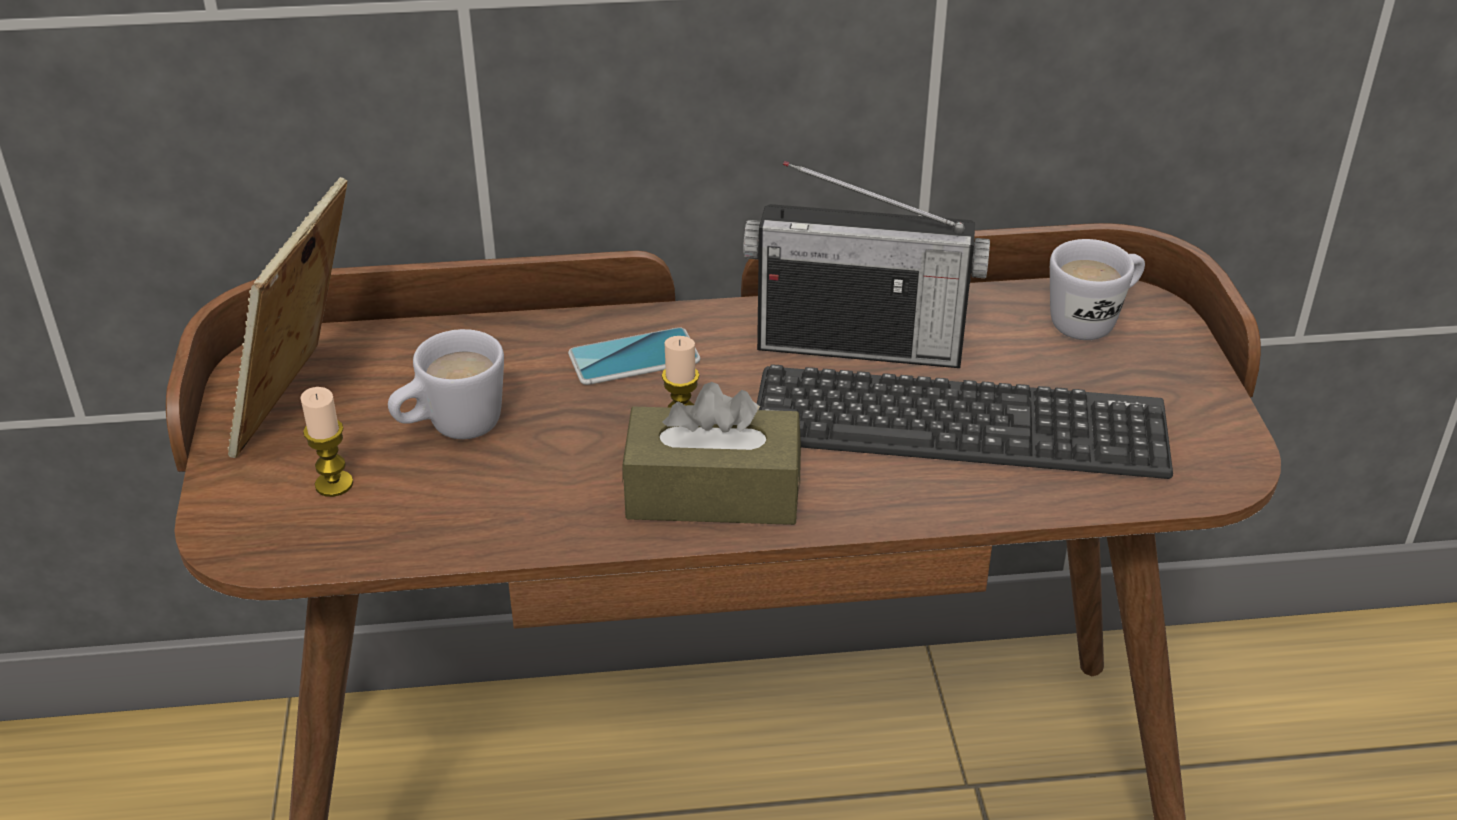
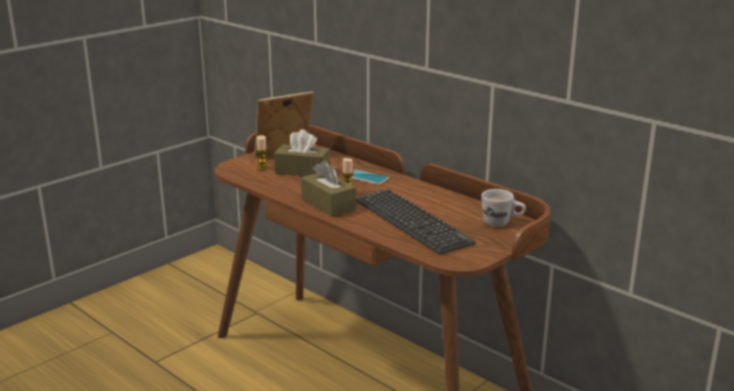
camera: 50 degrees right, 15 degrees down
(451, 429) = (302, 171): white mug -> brown tissue box
(860, 344) = (426, 199): radio -> none

